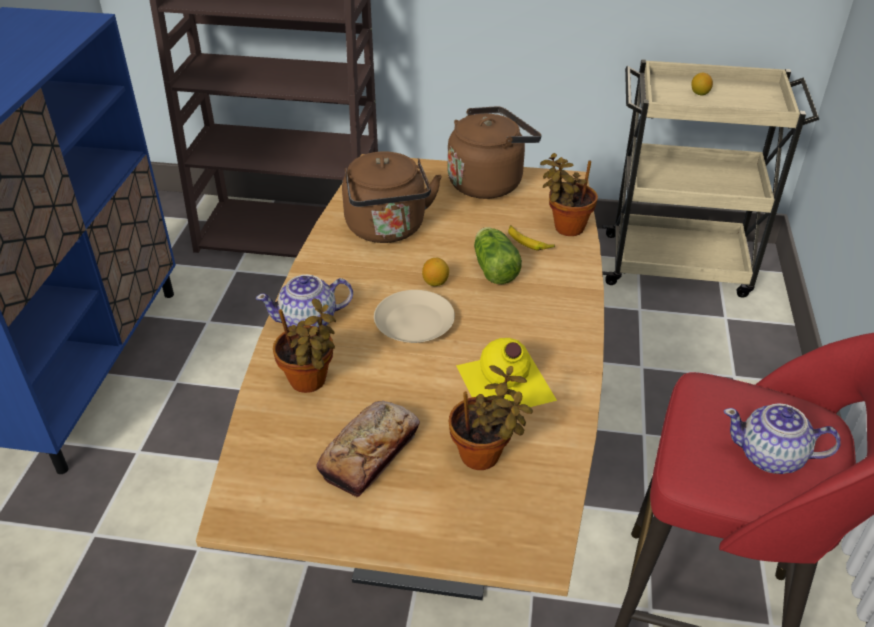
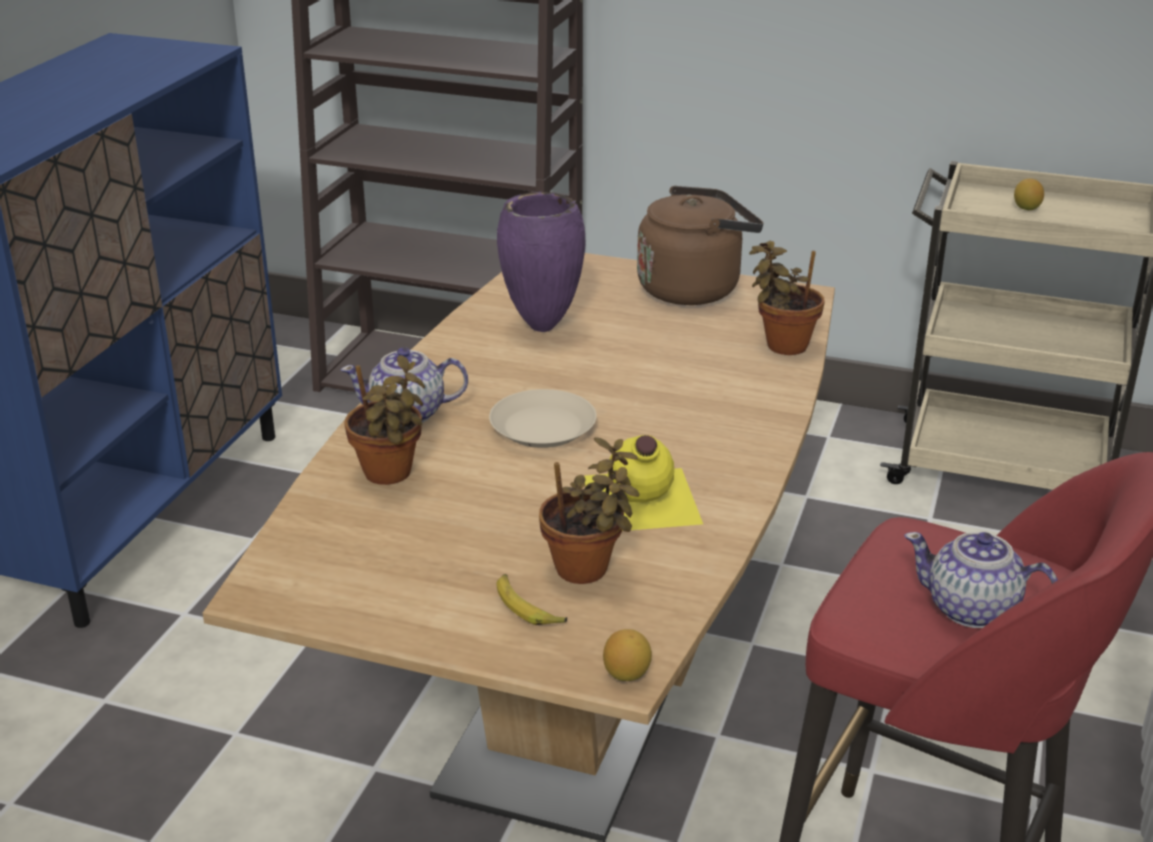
camera: 10 degrees right, 10 degrees down
(369, 453) = (441, 552): bread -> none
(387, 230) = (541, 328): brown kettle -> purple vase
(435, 282) = (585, 388): lemon -> lemon (626, 674)
(494, 267) = (668, 379): lettuce -> none
(528, 242) = (726, 356): banana -> banana (527, 607)

